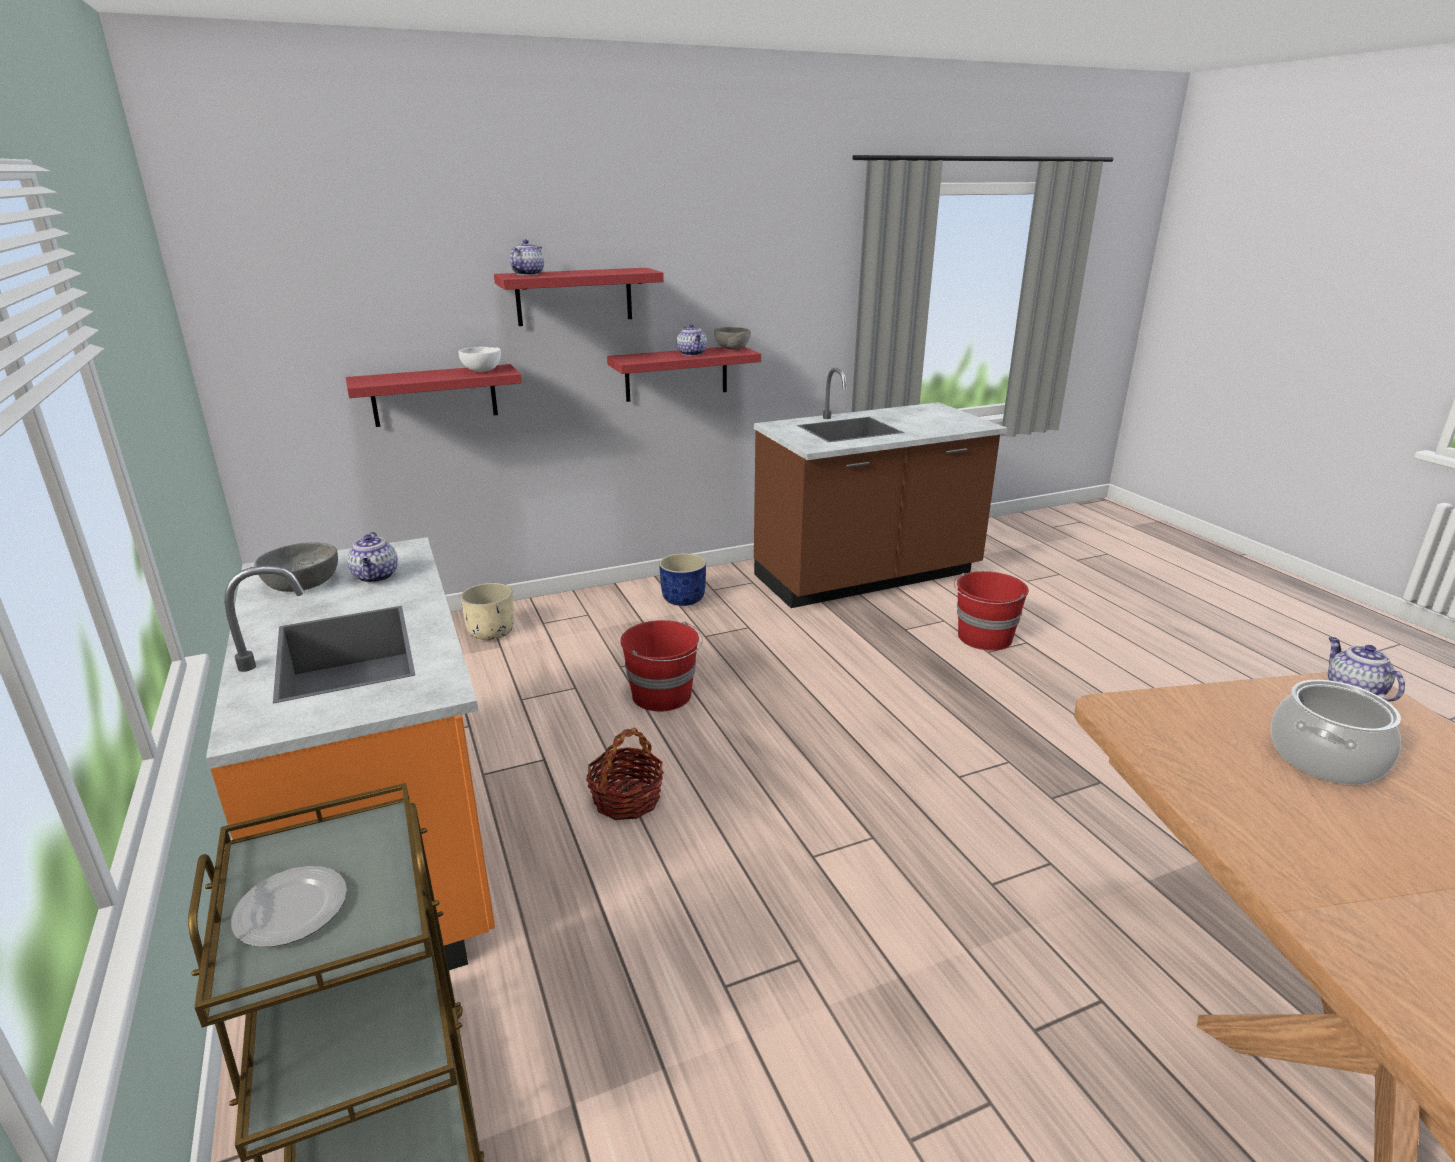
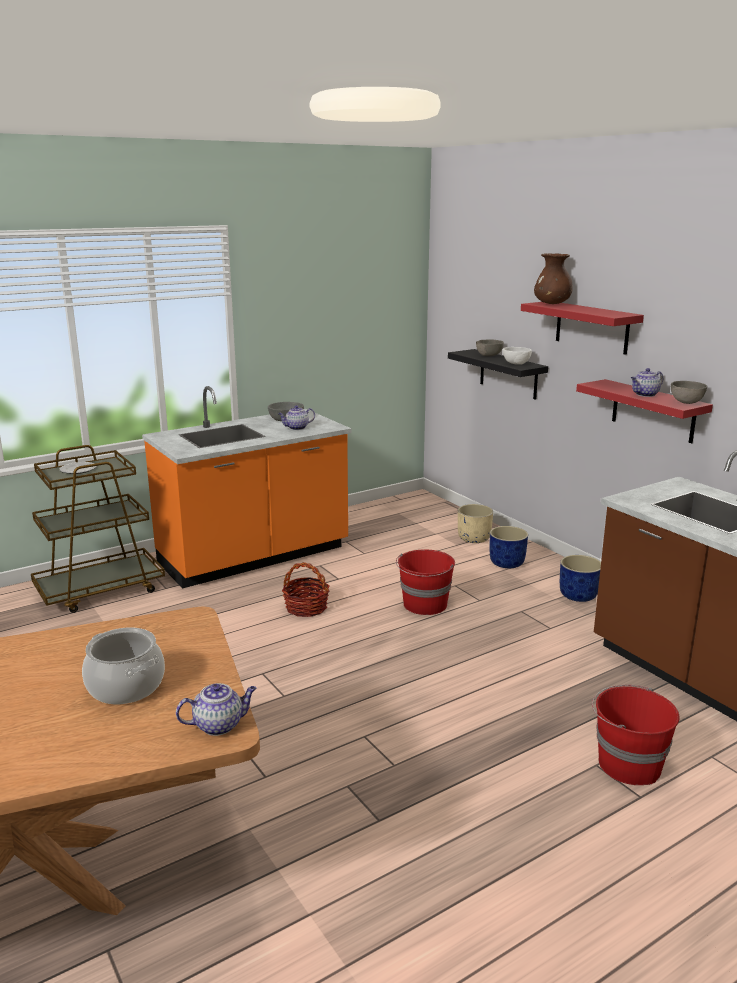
camera: 80 degrees right, 5 degrees down
(410, 375) = (488, 356): none -> grey bowl
(434, 395) = (508, 374): red shelf -> black shelf
(528, 274) = (552, 304): teapot -> brown vase
(580, 623) = (507, 563): none -> blue planter

